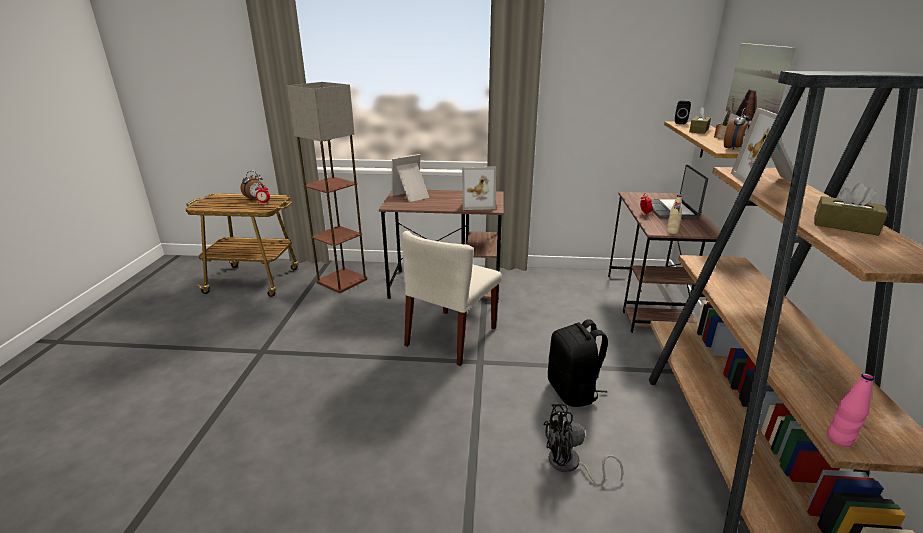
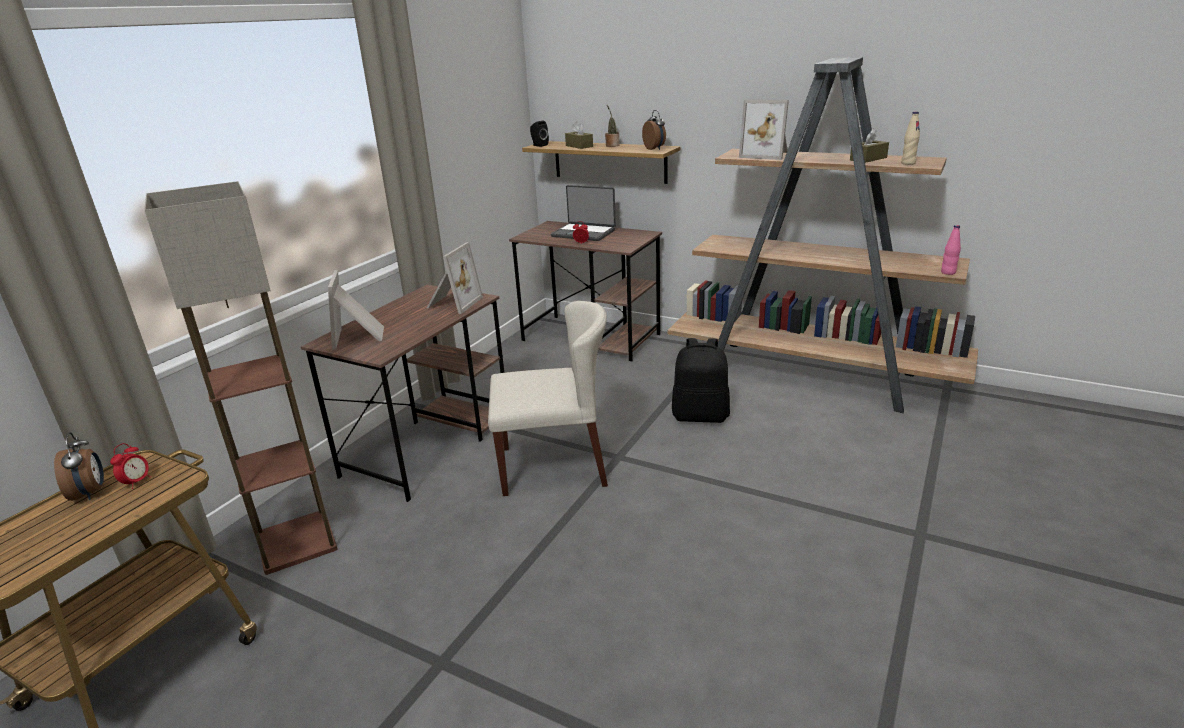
camera: 65 degrees left, 0 degrees up
(451, 337) = (554, 465): beige chair -> beige chair turned 60 degrees counterclockwise
(570, 465) = (795, 444): black fan -> none
(672, 232) = (633, 244): beige bottle -> beige bottle (908, 163)
(758, 83) = (632, 88): picture -> none

